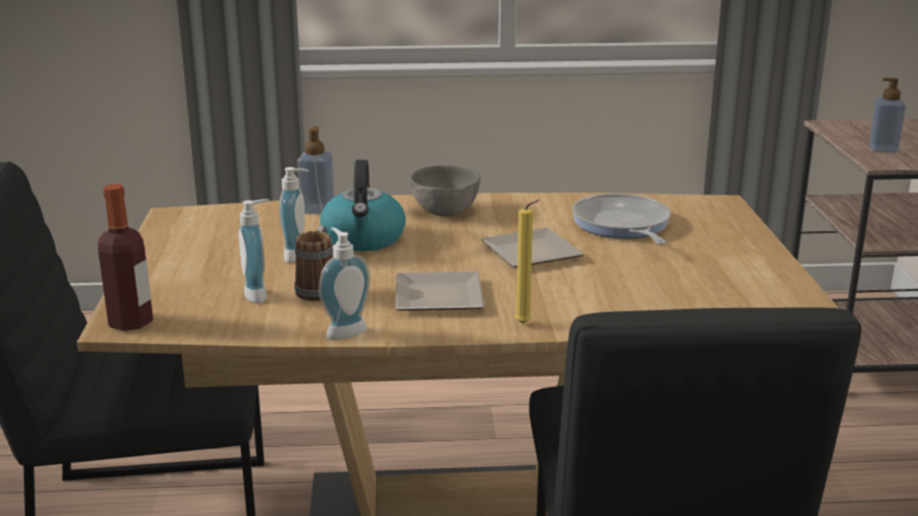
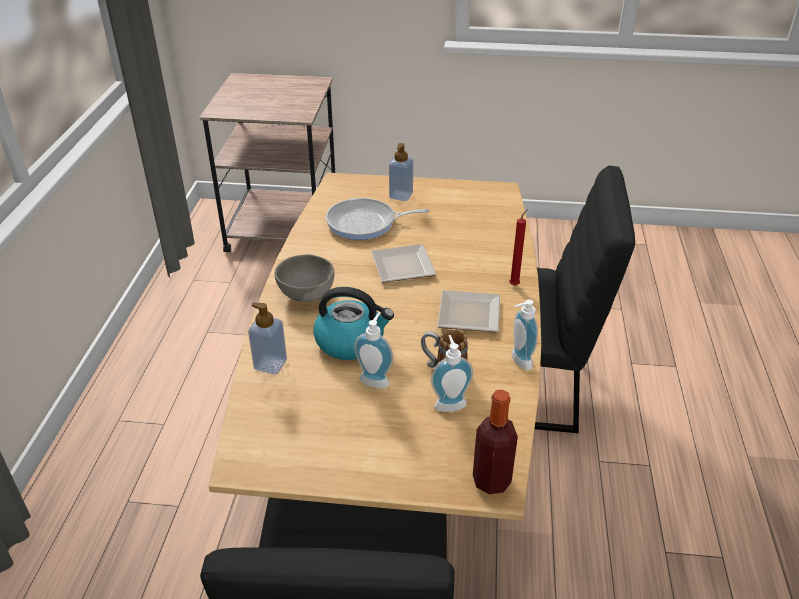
camera: 80 degrees left, 15 degrees up
(525, 324) = (515, 284): yellow candle -> red candle
(883, 149) = (277, 108): soap dispenser -> soap dispenser (401, 196)

